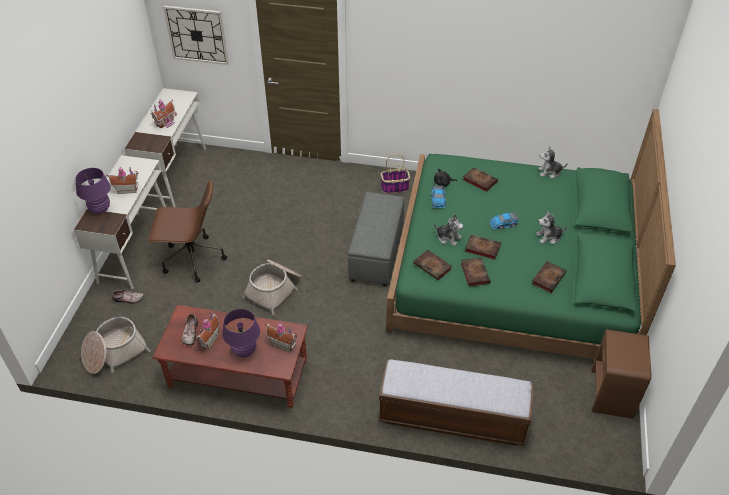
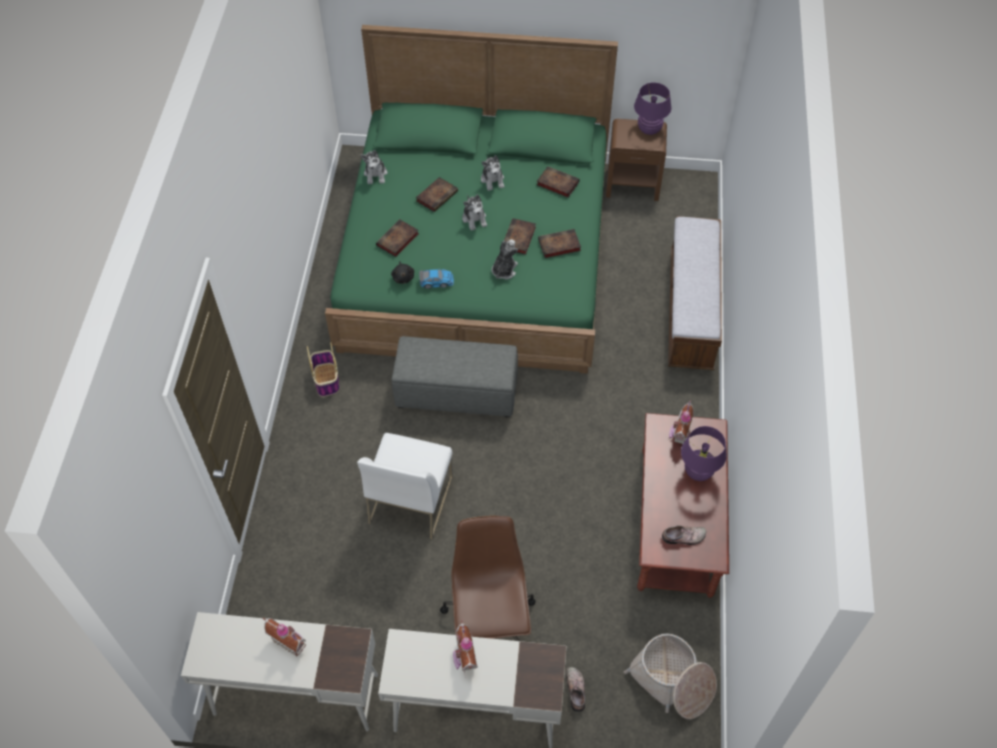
camera: 95 degrees left, 10 degrees up
(100, 209) = (513, 684): purple table lamp -> purple table lamp (649, 129)
(197, 35) = (167, 549): wall clock -> none
(208, 340) = (690, 515): toy house -> none
(275, 289) = (534, 502): basket -> none
(291, 225) = (410, 499): none -> white chair
(433, 267) = (554, 283): book -> book (437, 195)
(503, 224) = (474, 219): toy car -> plush toy

